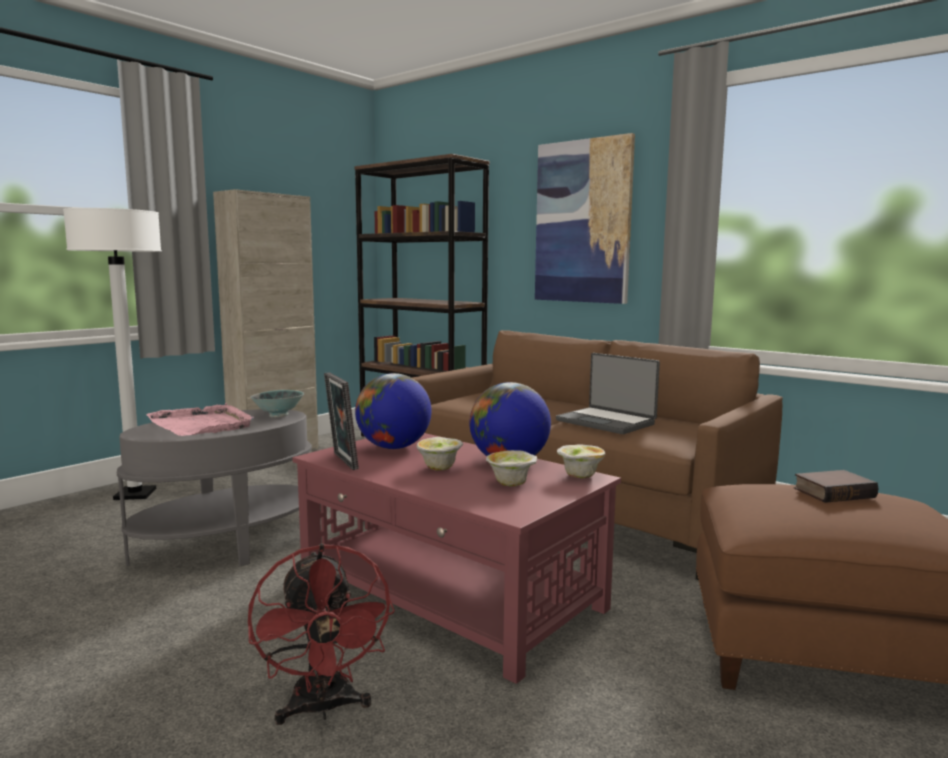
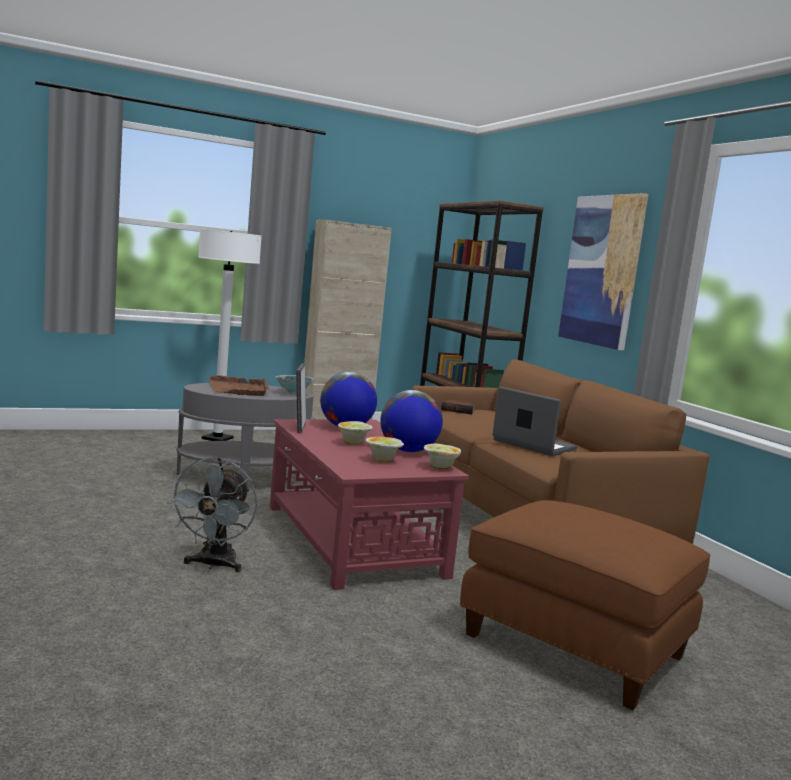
camera: 25 degrees right, 0 degrees up
(203, 424) = (239, 389): pink tray -> brown tray
(323, 708) = (213, 565): red fan -> grey fan
(606, 422) = (533, 445): laptop -> laptop turned 150 degrees clockwise
(833, 492) = (605, 516): book -> book (458, 410)

